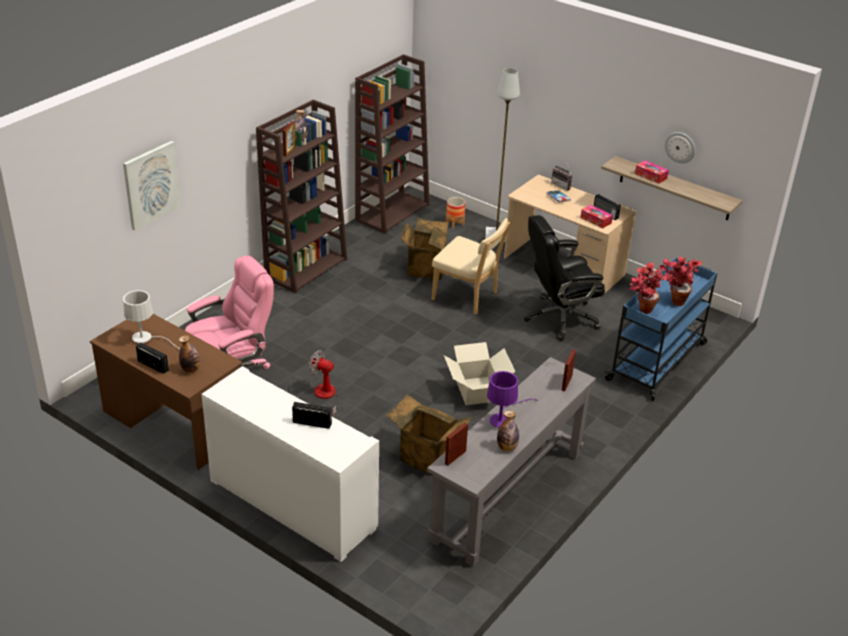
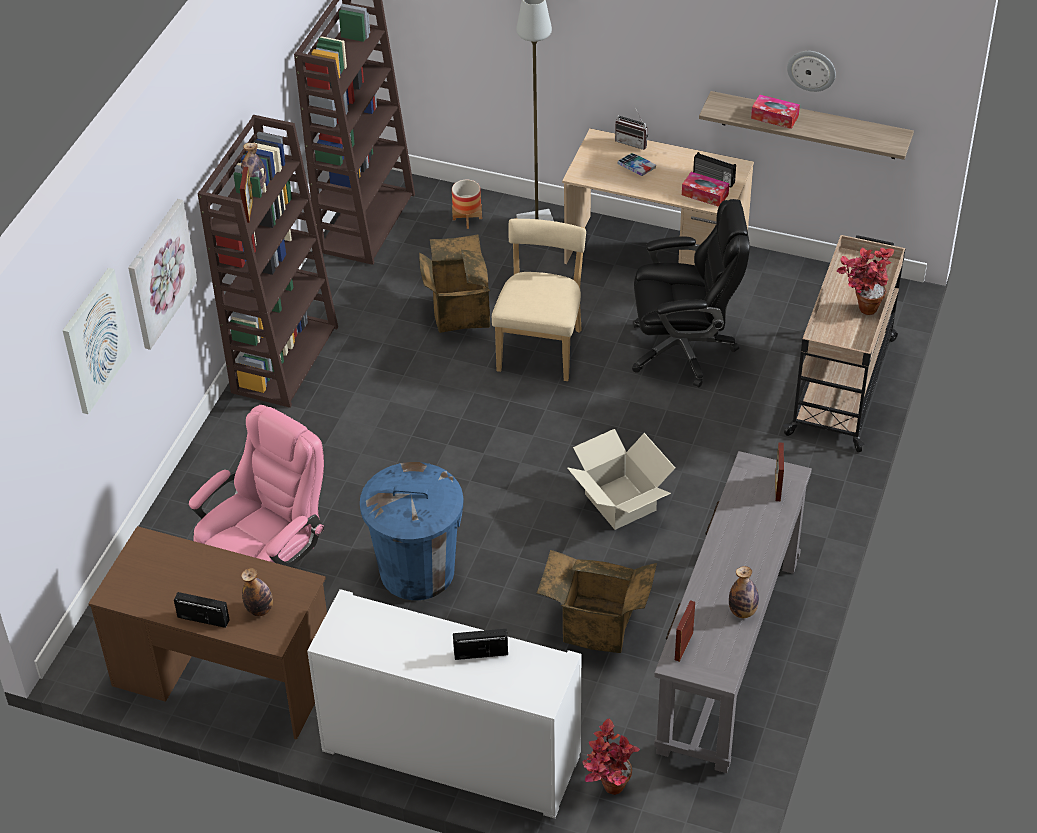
camera: 15 degrees left, 10 degrees up
(147, 340) = (172, 579): white table lamp -> none
(216, 167) = (159, 273): none -> picture
(326, 397) = (417, 571): fan -> blue trash can
(467, 297) = (541, 347): beige chair -> beige chair turned 90 degrees counterclockwise
(503, 419) = (719, 569): purple table lamp -> none
(559, 318) = (684, 349): black office chair -> black office chair turned 150 degrees counterclockwise
(641, 311) = (824, 337): potted plant -> potted plant (607, 790)
(657, 361) = (842, 385): blue cart -> beige cart

